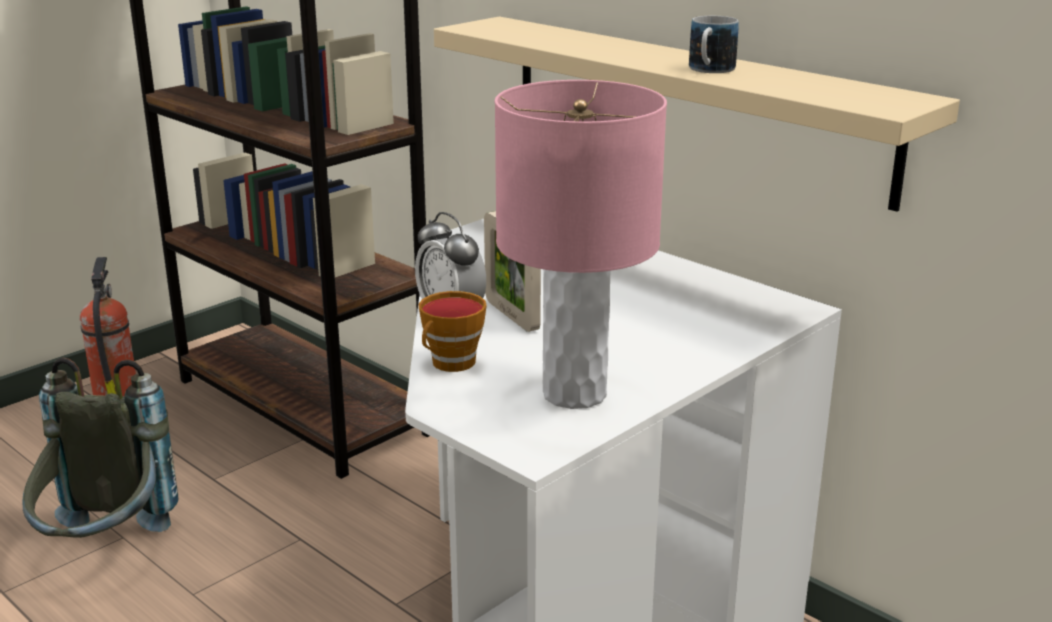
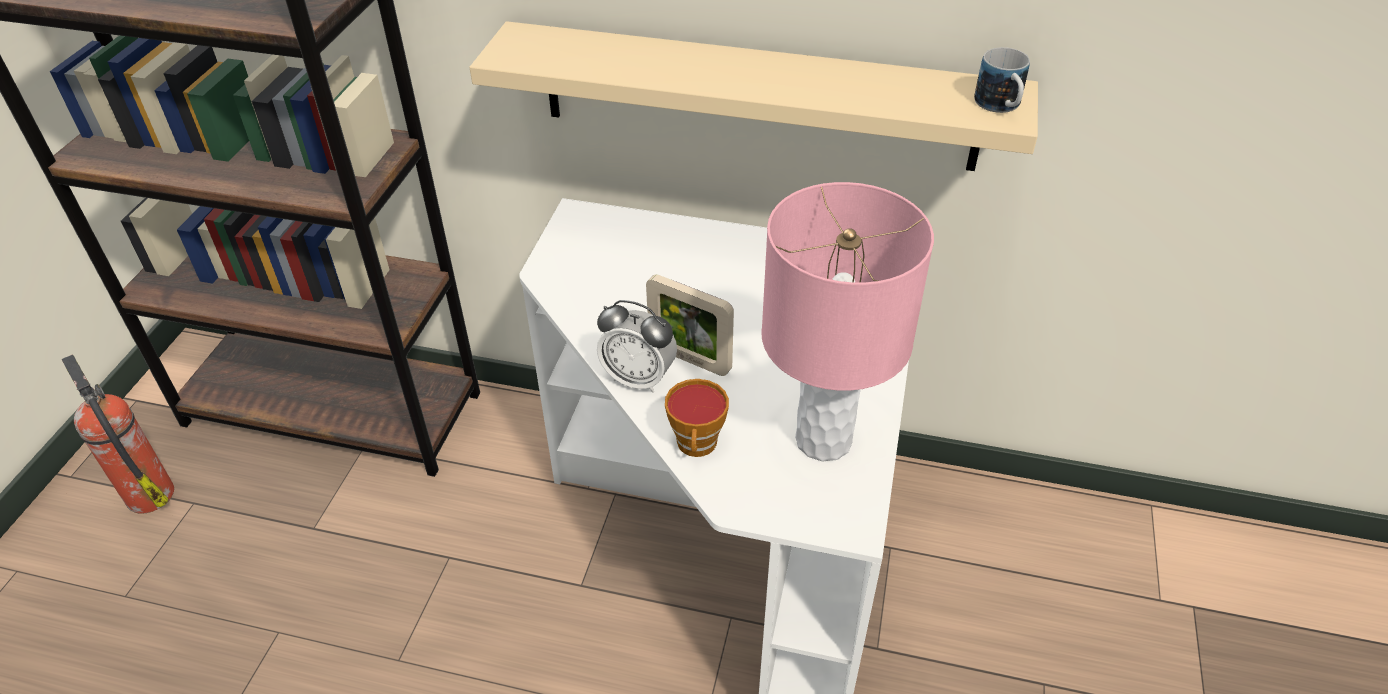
camera: 30 degrees left, 20 degrees up
(106, 550) = (274, 654): grey backpack -> none
(709, 70) = (811, 87): mug -> mug (1000, 107)

